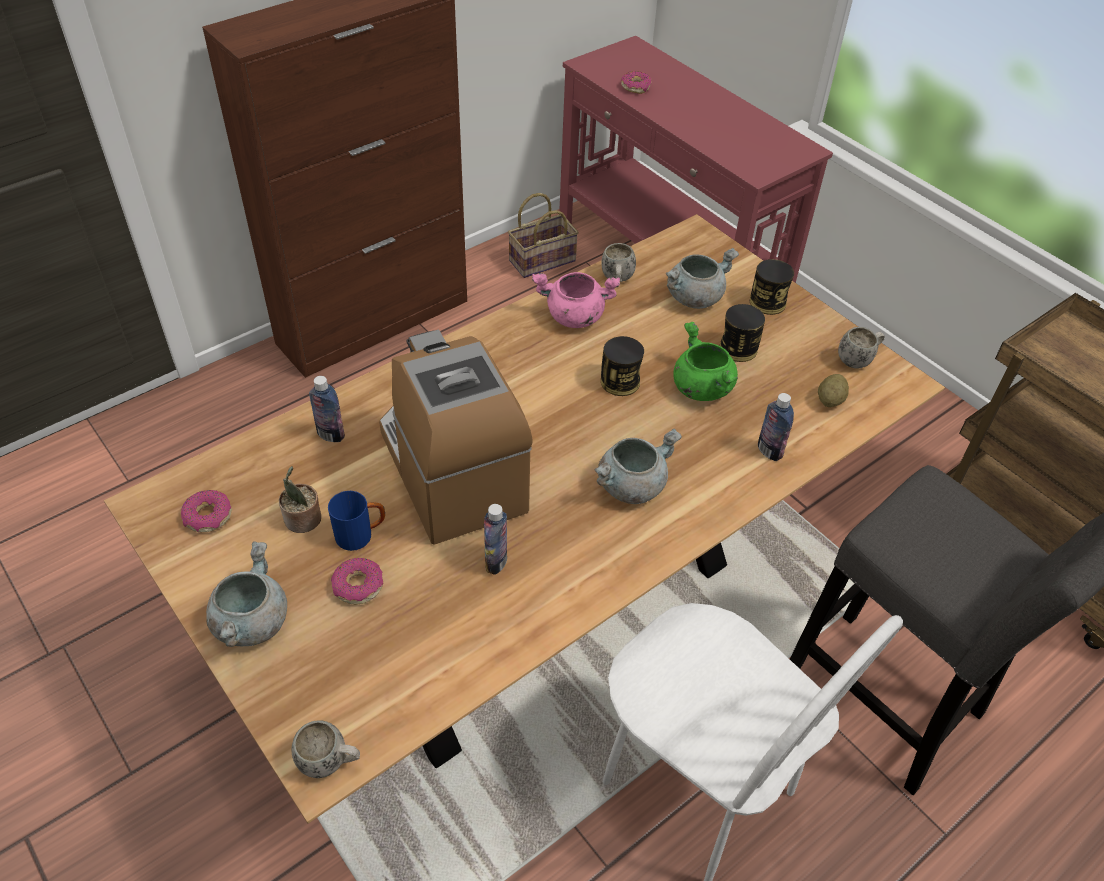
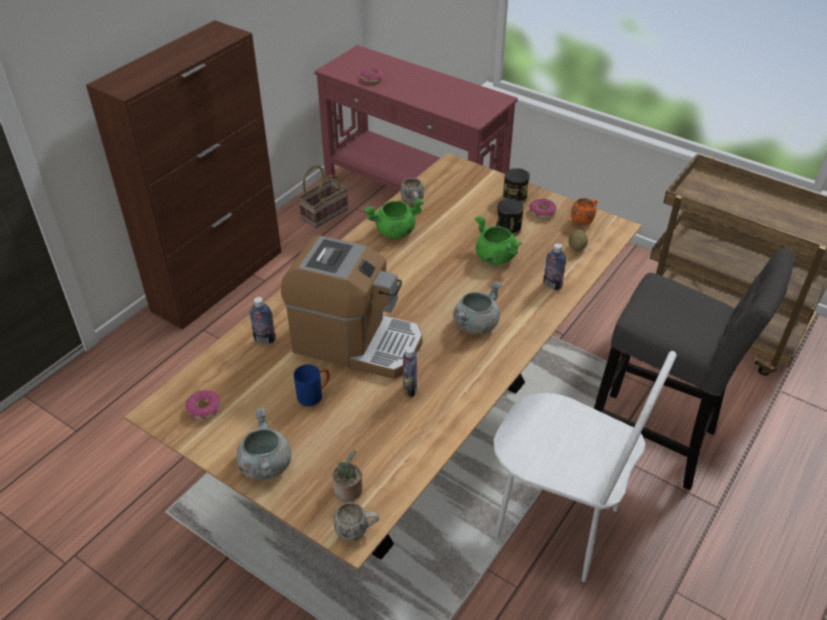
camera: 15 degrees left, 5 degrees down
(303, 520) = (271, 396): potted plant -> potted plant (349, 491)
(358, 586) = (326, 425): donut -> donut (542, 212)
(451, 470) = (356, 342): coffee machine -> coffee machine turned 150 degrees clockwise
(574, 317) = (394, 232): pink cooking pot -> green cooking pot
(620, 382) = (442, 265): can -> none
(694, 297) = (467, 203): grey cooking pot -> none
(858, 360) = (584, 220): white mug -> orange mug

